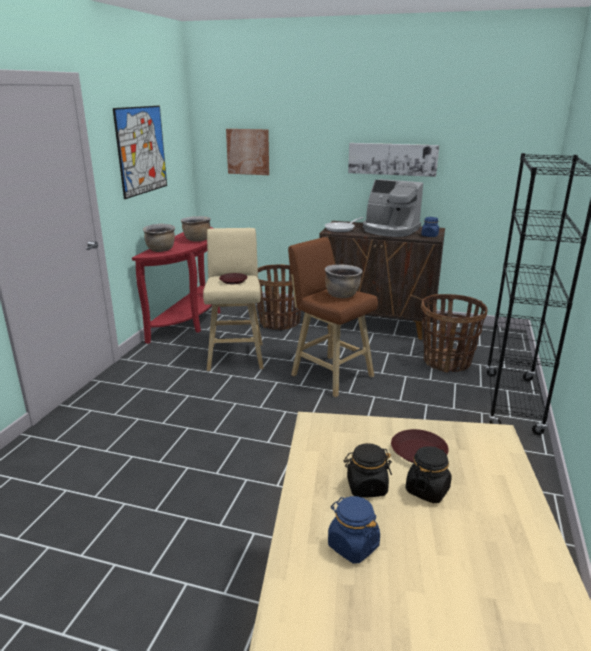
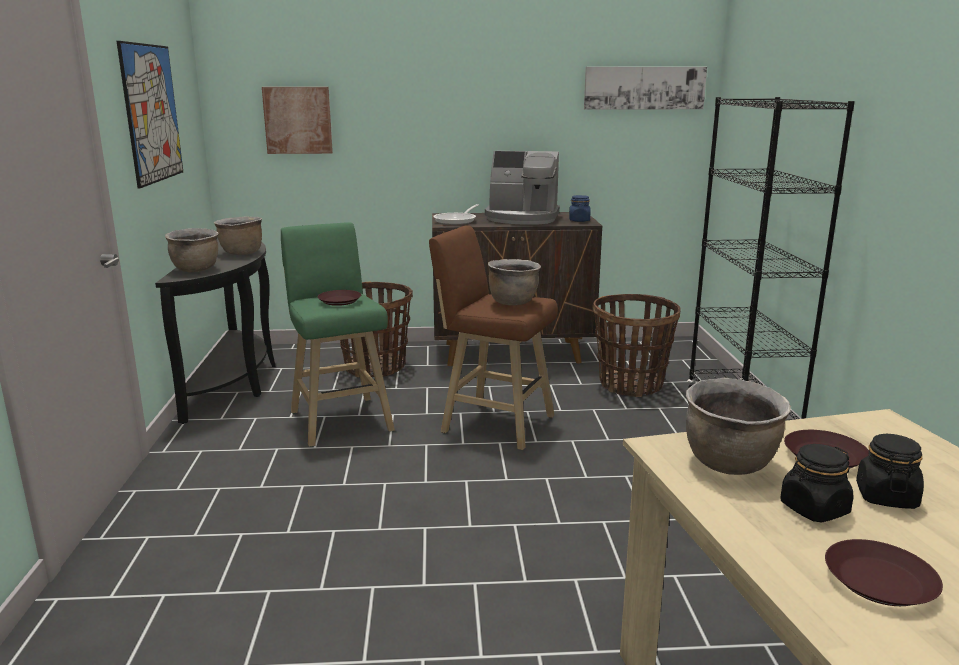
camera: 20 degrees left, 5 degrees down
(192, 320) = (236, 381): red console table -> black console table
(236, 355) = (340, 419): beige stool -> green stool
(347, 443) = (730, 464): none -> brown cooking pot
(353, 545) = (880, 581): blue jar -> brown plate
(392, 159) = (511, 123): picture -> picture (644, 88)

